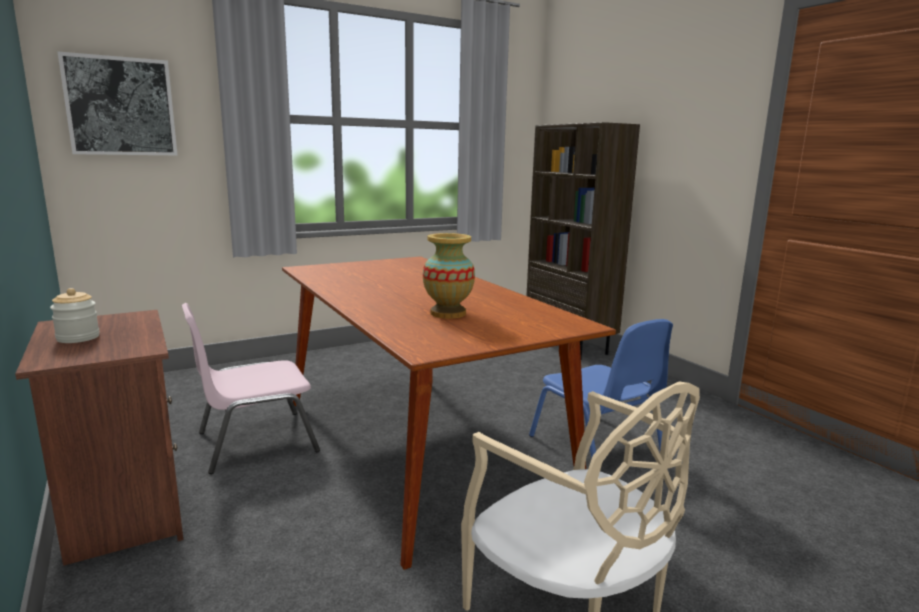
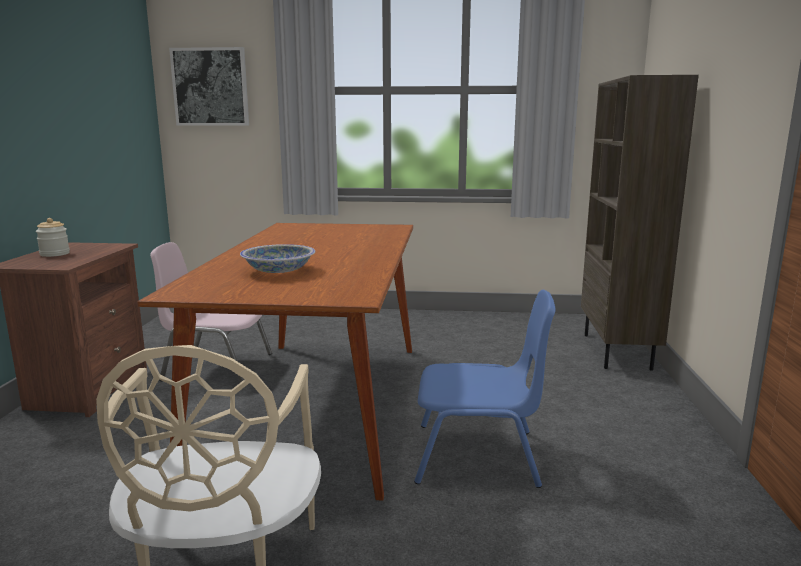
camera: 35 degrees right, 0 degrees up
(448, 313) = (279, 271): vase -> bowl
(597, 447) = (478, 456): blue chair -> blue chair turned 90 degrees counterclockwise

